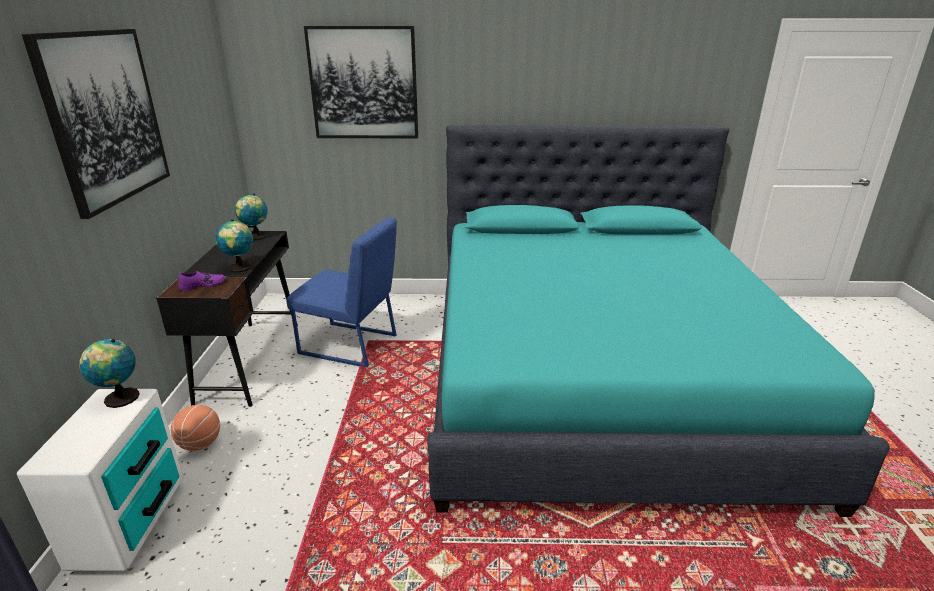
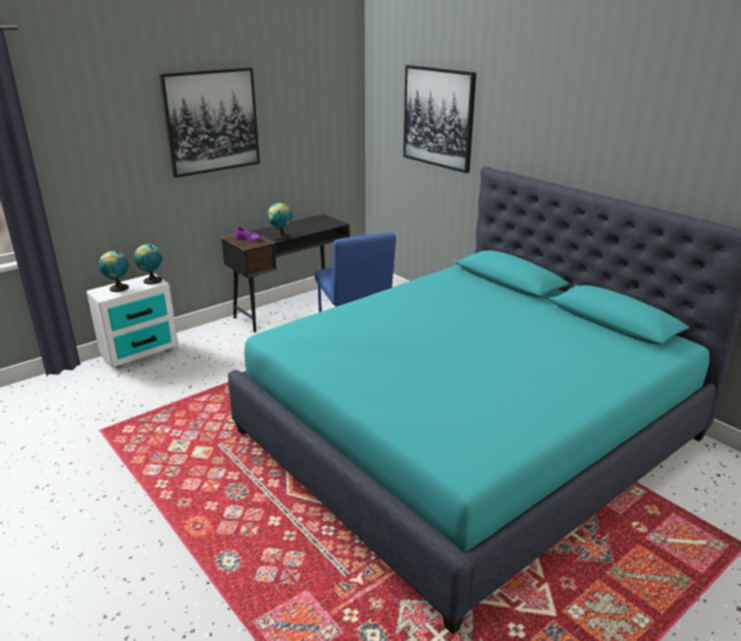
camera: 50 degrees right, 0 degrees up
(200, 444) = (209, 337): basketball -> none
(255, 237) = (326, 222): globe -> globe (117, 288)

